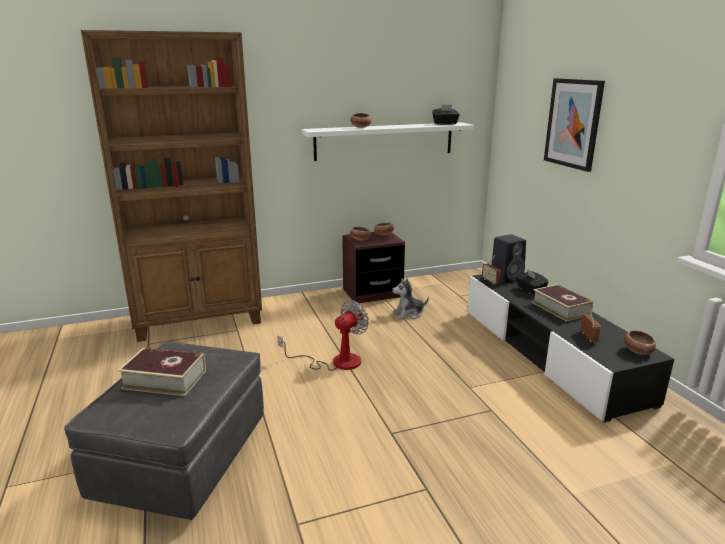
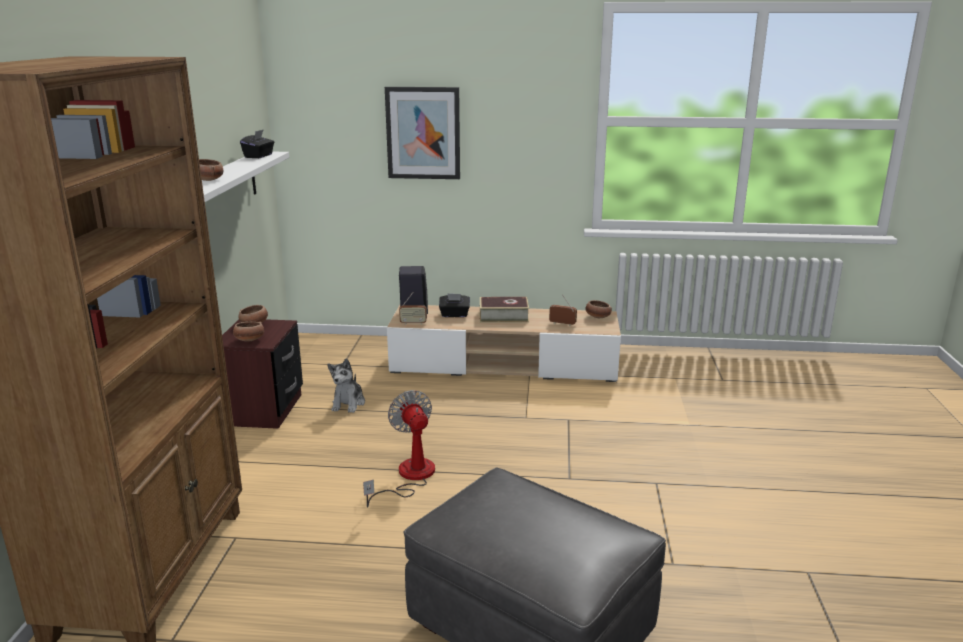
camera: 65 degrees left, 0 degrees up
(165, 379) = (531, 532): book -> none
(549, 354) = (504, 364): black tv stand -> beige tv stand

